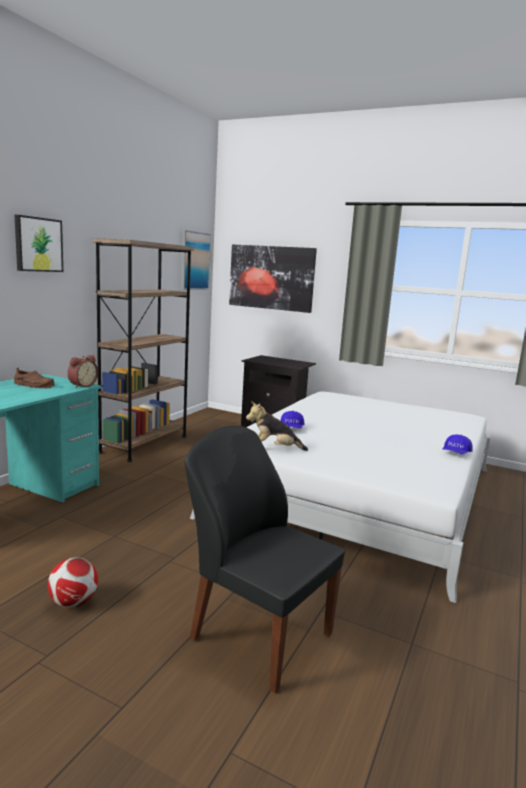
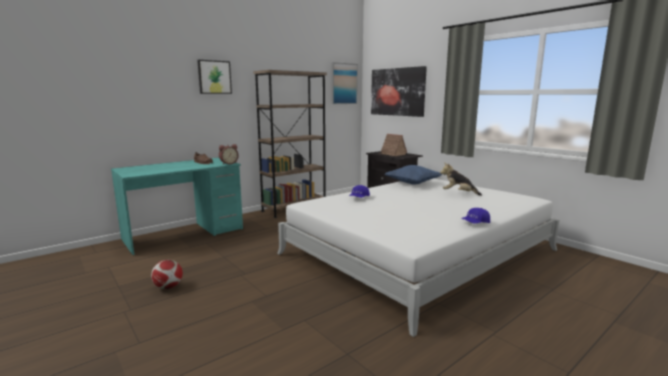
camera: 25 degrees right, 0 degrees up
(258, 634) = (250, 324): black chair -> none
(274, 449) = (327, 209): plush toy -> plush toy (458, 193)
(278, 361) = (392, 154): none -> toy house
(323, 402) = (412, 183): none -> blue pillow

